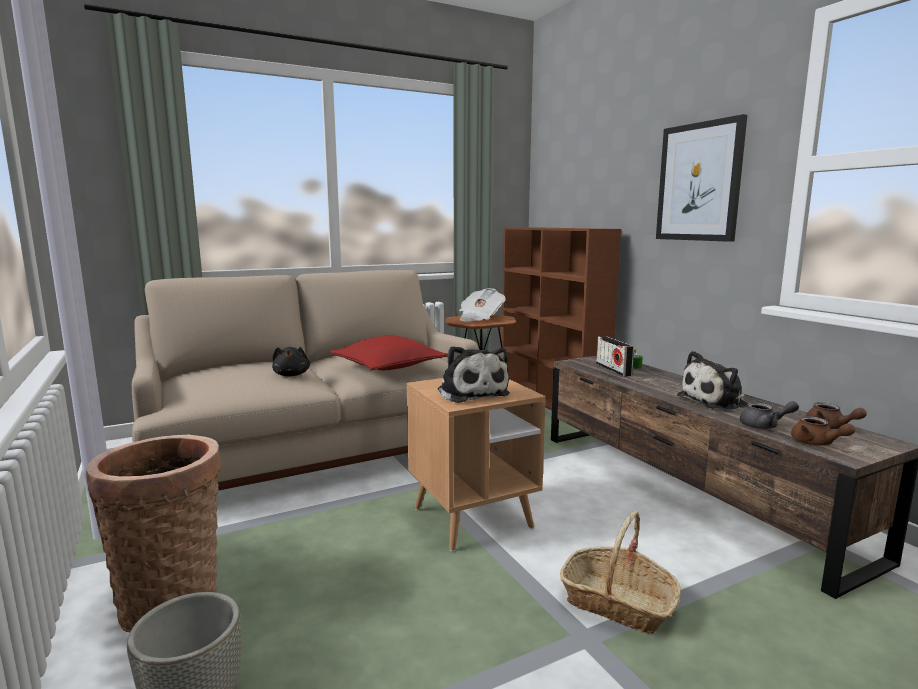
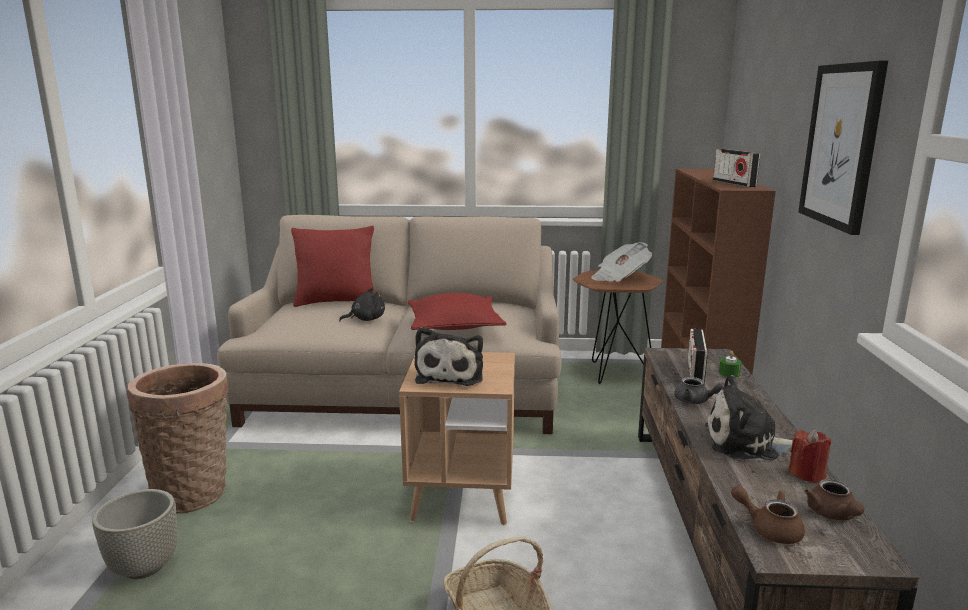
camera: 30 degrees right, 5 degrees up
(236, 366) = (336, 302): none -> red pillow
(292, 375) = (366, 319): black plush toy -> black plush toy turned 135 degrees counterclockwise
(580, 228) = (734, 183): none -> radio
(764, 426) = (746, 489): grey teapot -> grey teapot (696, 401)
(777, 409) = (807, 474): none -> red candle
(816, 443) = (769, 529): brown teapot -> brown teapot turned 120 degrees clockwise

